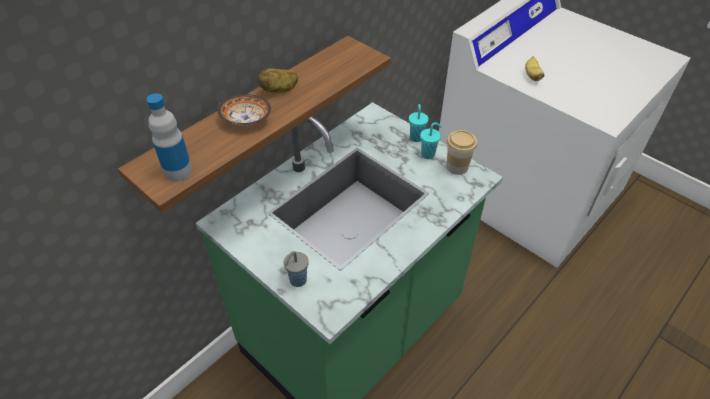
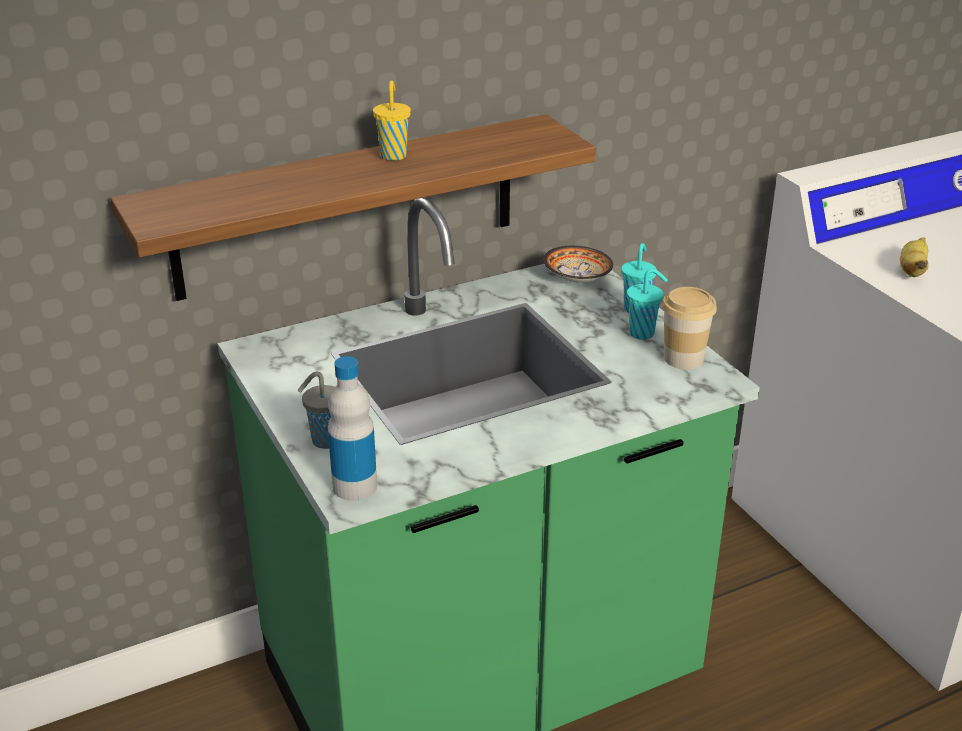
camera: 20 degrees right, 15 degrees down
(178, 171) = (186, 213): bottle -> bottle (354, 486)
(246, 120) = (320, 178): bowl -> bowl (577, 279)
(279, 90) = (393, 155): potato -> yellow cup

